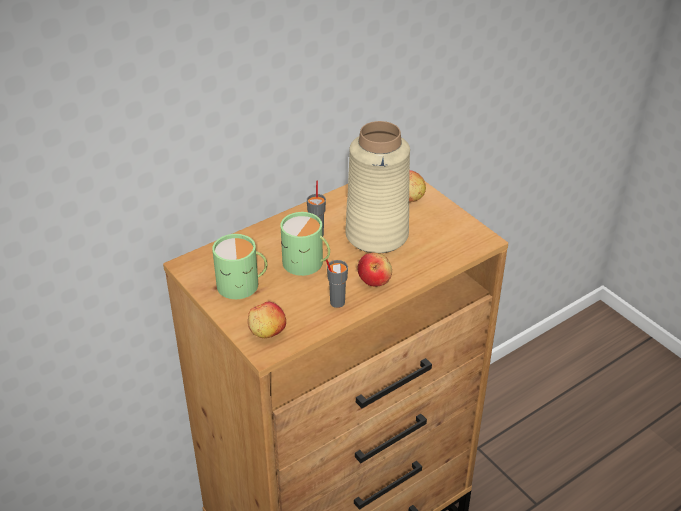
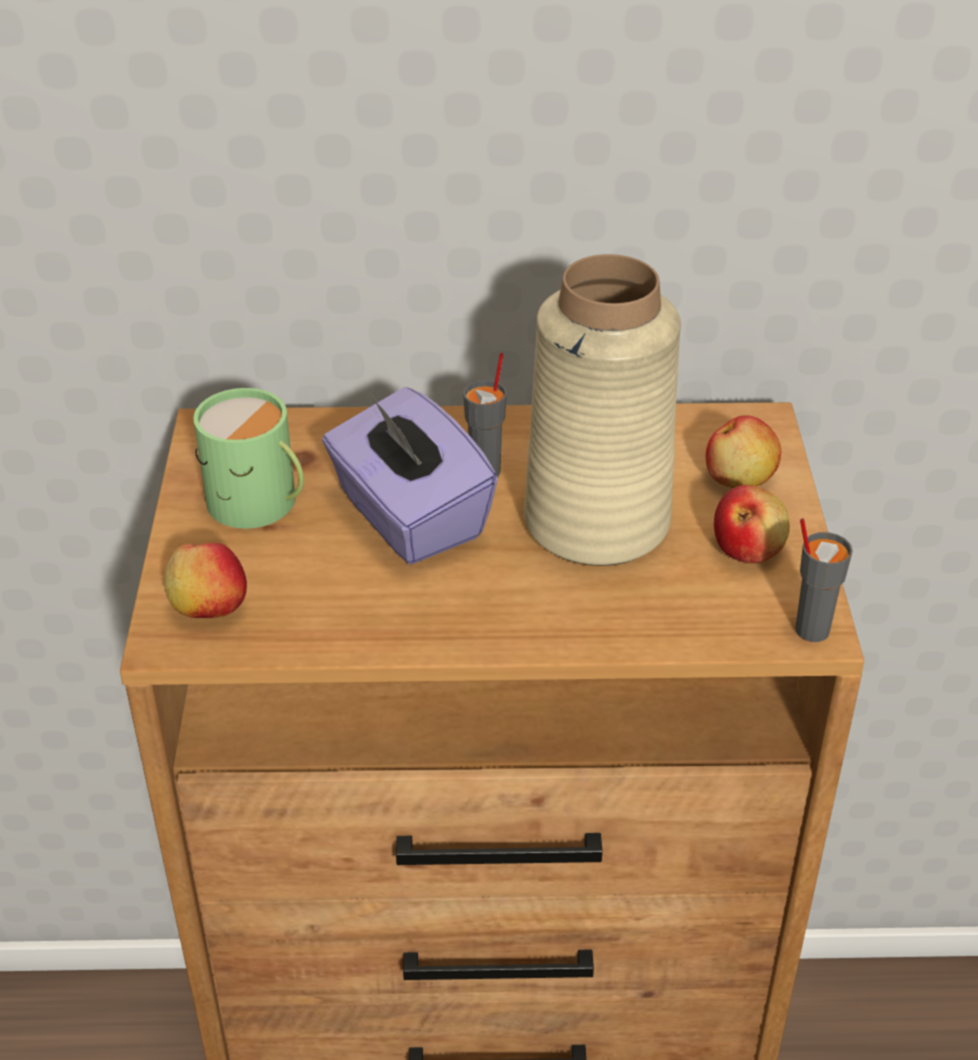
camera: 35 degrees right, 0 degrees up
(306, 263) = (408, 517): green mug -> purple tissue box
(336, 302) = (384, 614): grey cup -> grey cup (811, 629)
(374, 279) = (501, 605): apple -> apple (748, 548)

